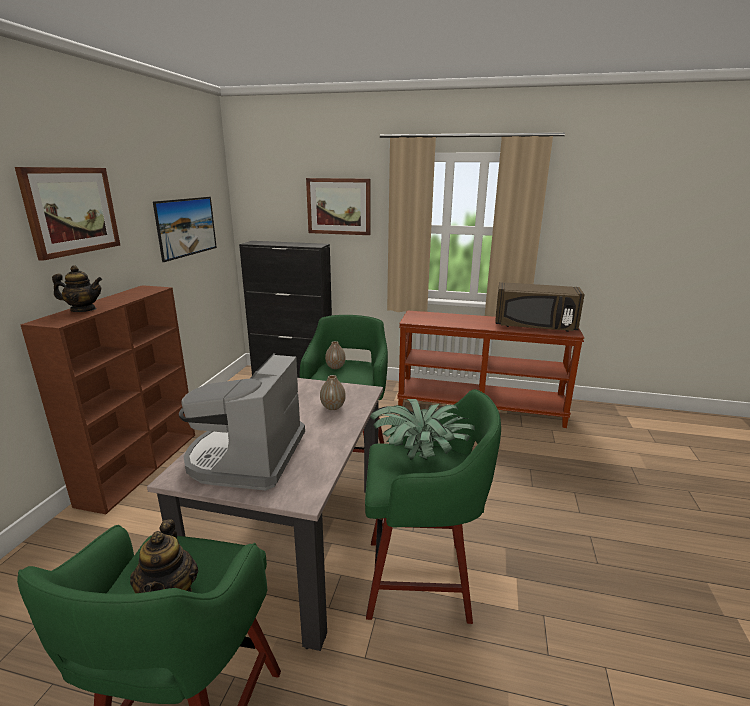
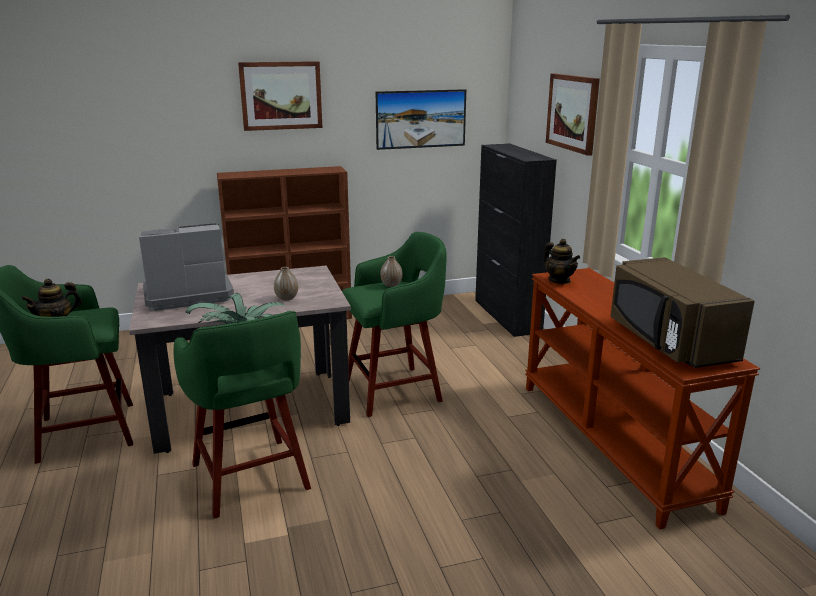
camera: 60 degrees right, 0 degrees up
(83, 310) = (259, 173): teapot -> teapot (559, 280)

